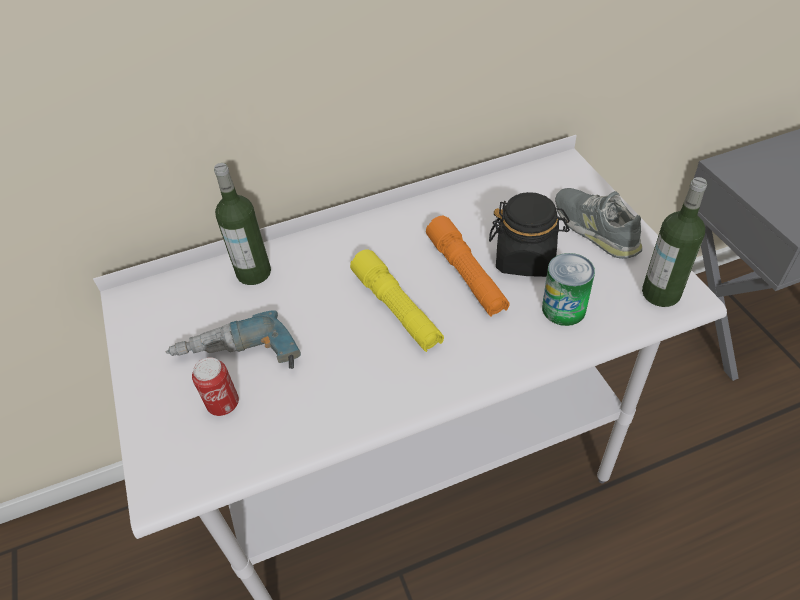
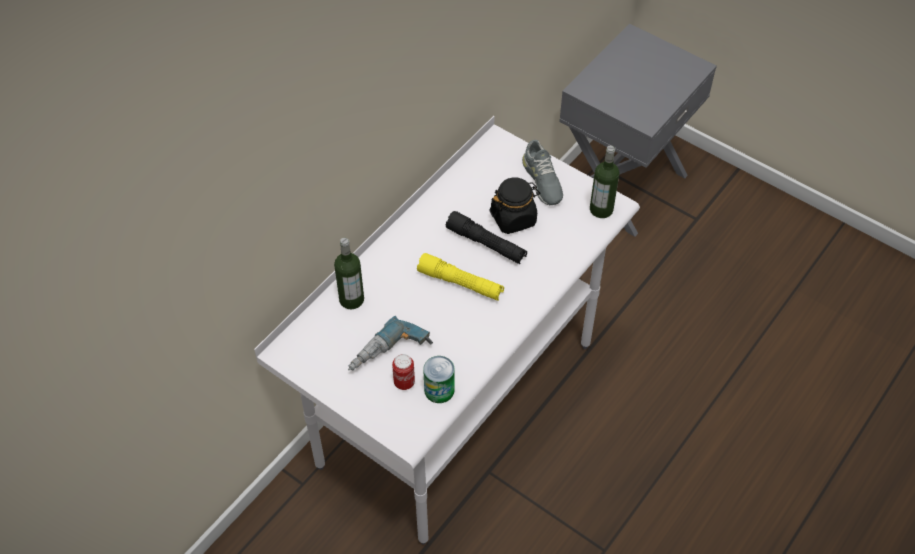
camera: 35 degrees left, 5 degrees up
(466, 275) = (486, 244): orange flashlight -> black flashlight
(563, 309) = (554, 241): can -> can (439, 390)
(595, 228) = (542, 180): grey shoe -> grey shoe turned 135 degrees counterclockwise

